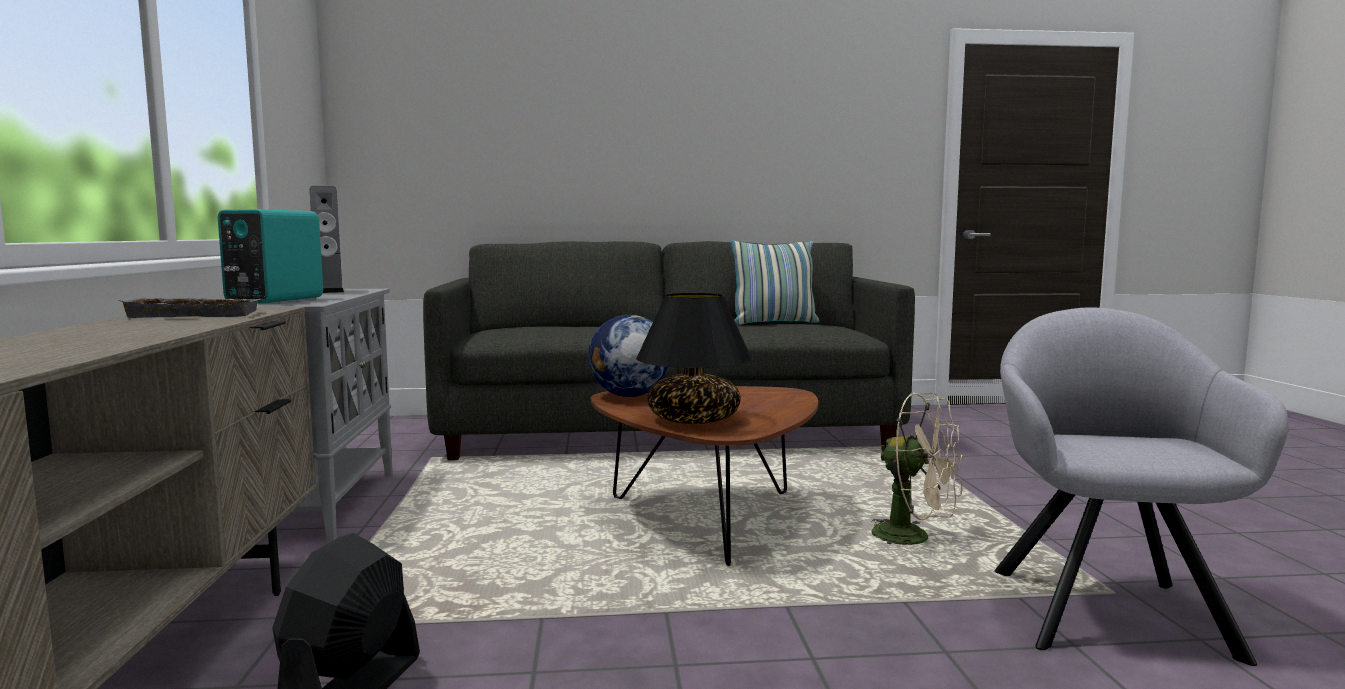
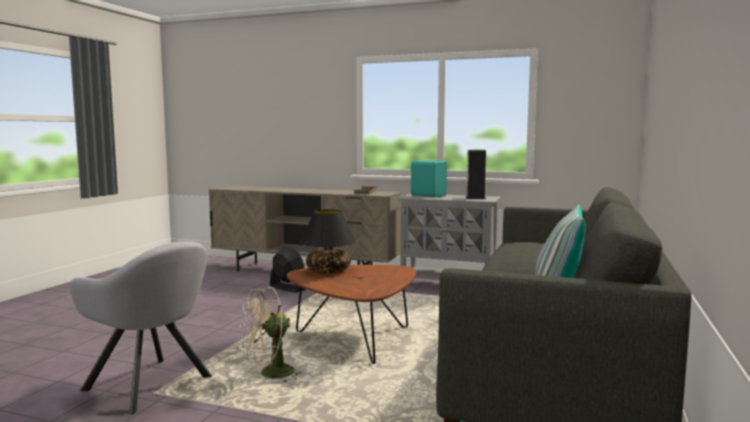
camera: 115 degrees right, 0 degrees up
(628, 396) = (394, 269): globe -> none

